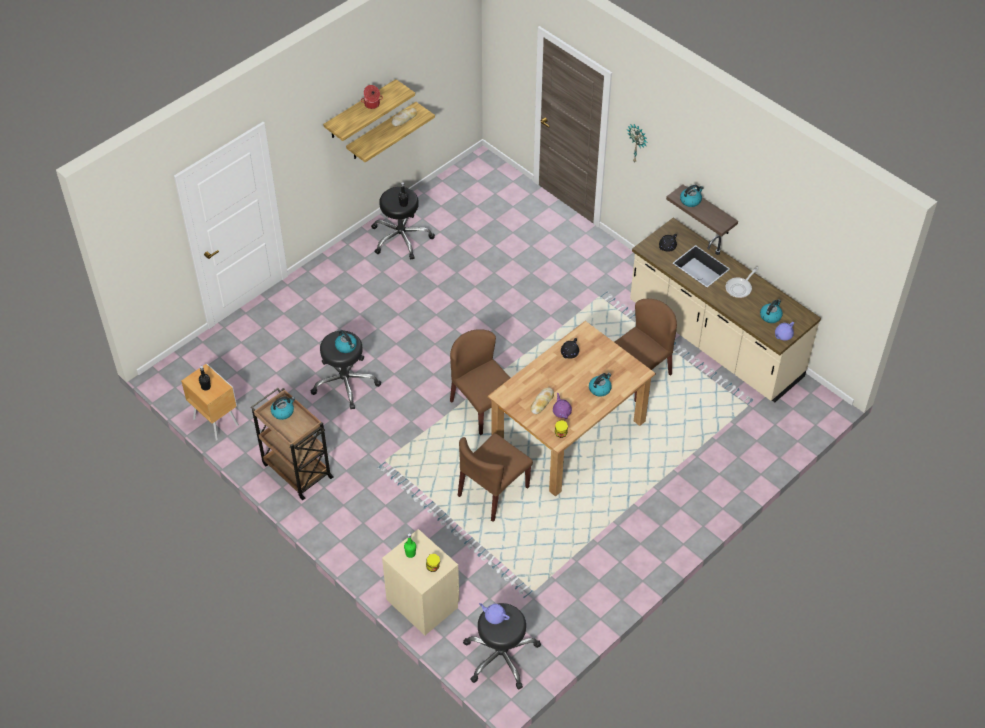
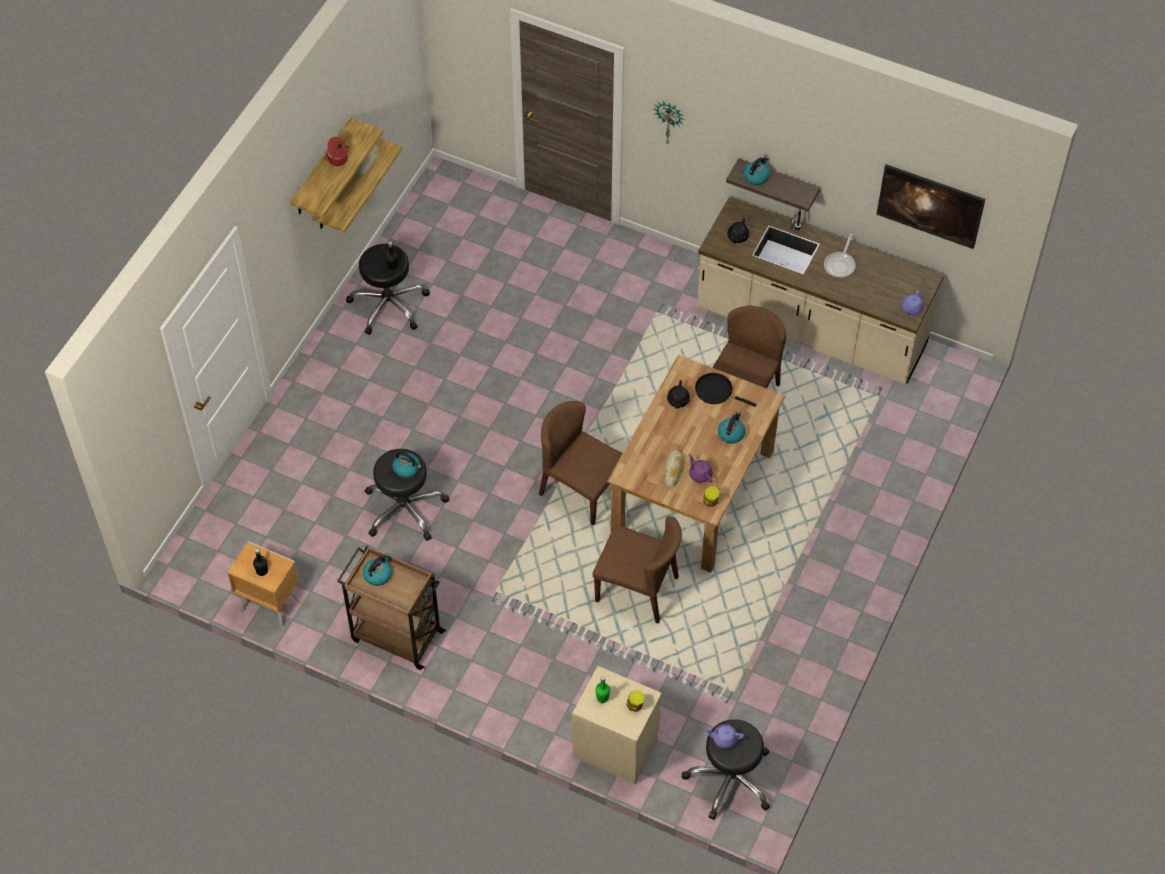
camera: 20 degrees left, 5 degrees up
(493, 492) = (637, 589): brown chair -> brown chair turned 90 degrees counterclockwise
(602, 355) = (716, 391): none -> black frying pan
(770, 316) = (888, 289): kettle -> none
(813, 263) = (927, 218): none -> picture

